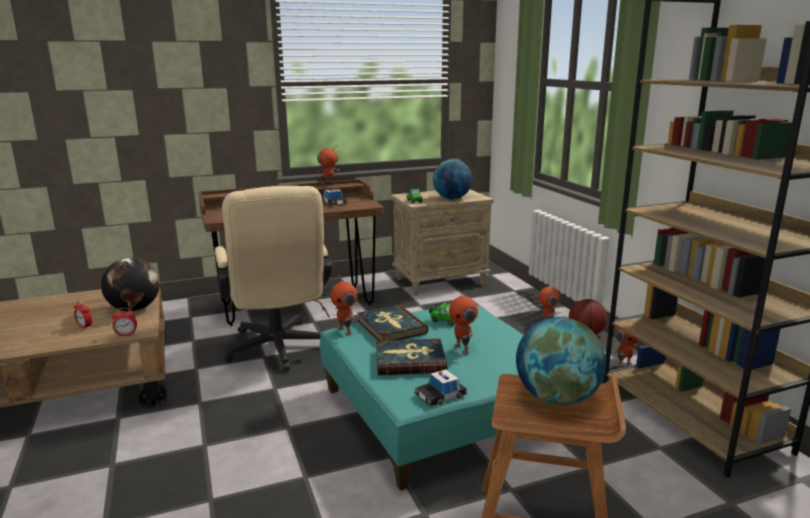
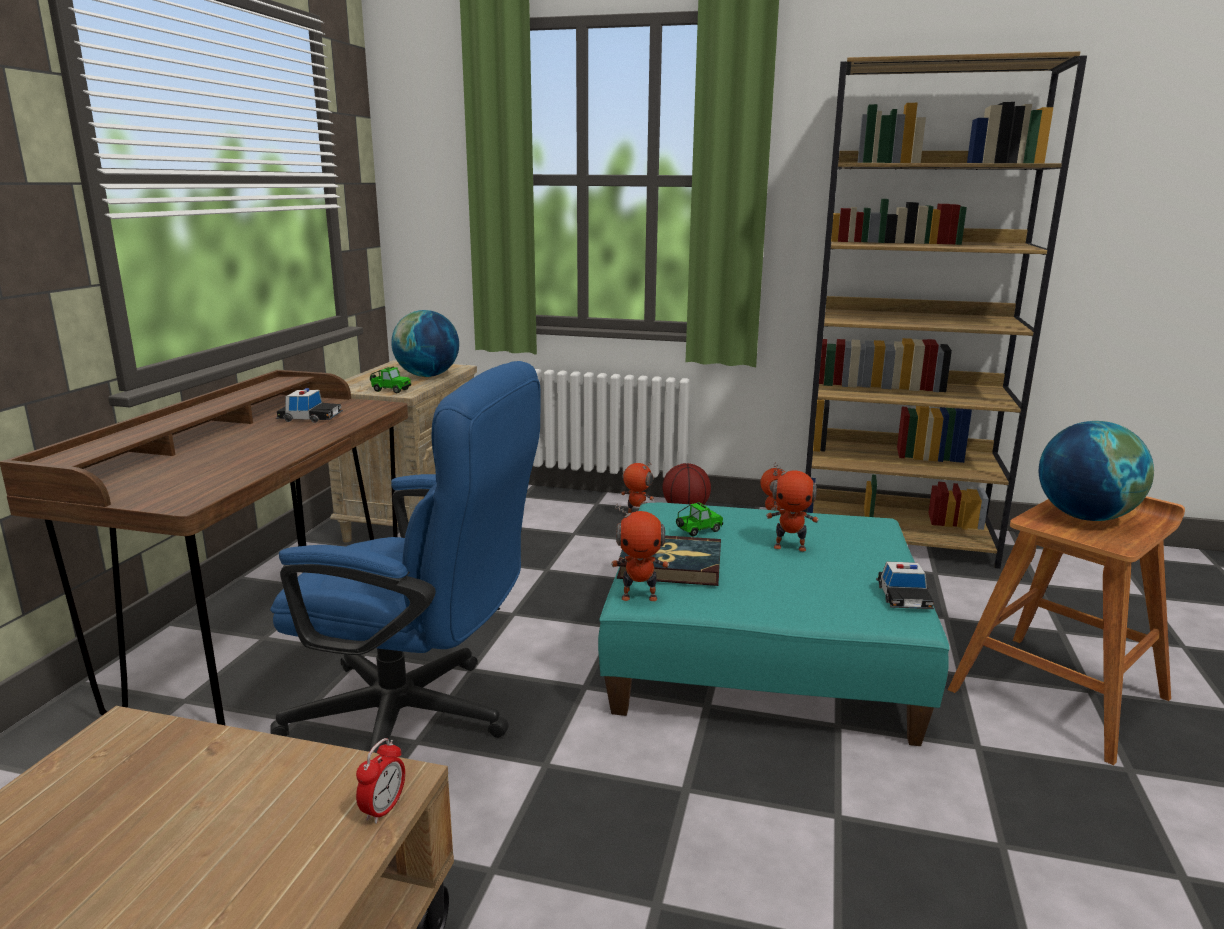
camera: 55 degrees left, 0 degrees up
(85, 327) = (229, 872): alarm clock -> none
(134, 309) = (238, 770): globe -> none
(278, 351) = (418, 720): beige office chair -> blue office chair
(328, 186) = (254, 390): toy robot -> none
(410, 360) = (788, 584): book -> none

